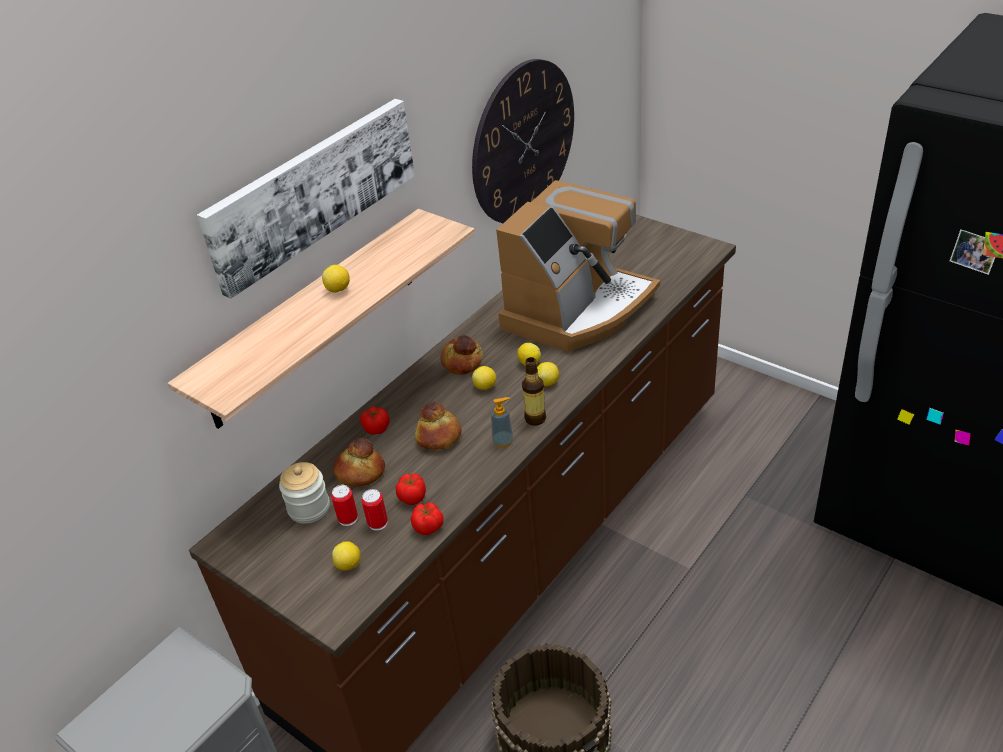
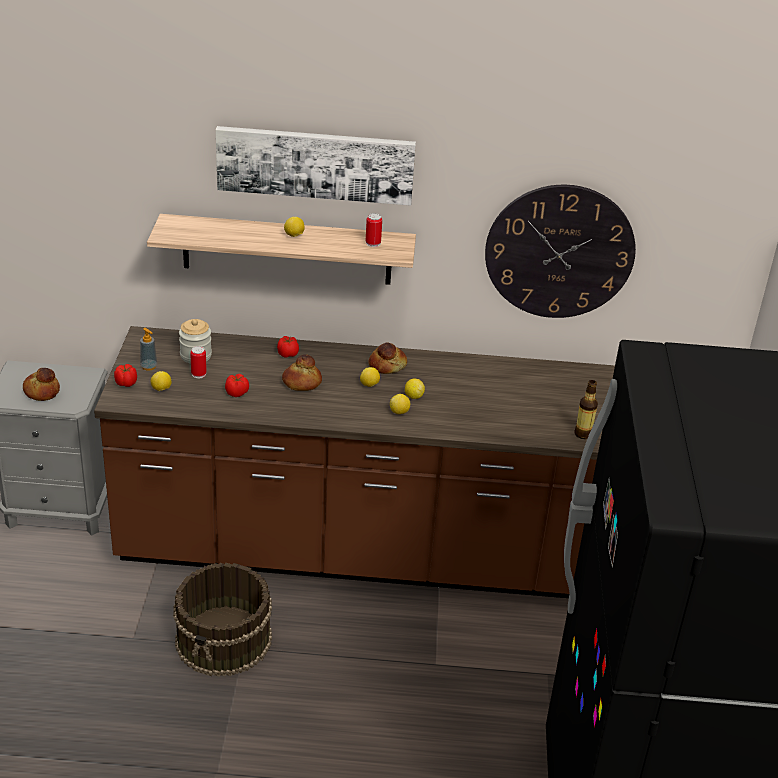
camera: 50 degrees right, 5 degrees down
(360, 472) = (242, 363): bread -> bread (42, 391)
(377, 523) = (204, 387): can -> can (373, 243)
(429, 527) = (216, 409): tomato -> tomato (126, 383)
(503, 441) = (320, 412): soap dispenser -> soap dispenser (149, 366)
(535, 419) = (355, 419): bottle -> bottle (583, 434)
(577, 309) = (499, 399): coffee machine -> none

